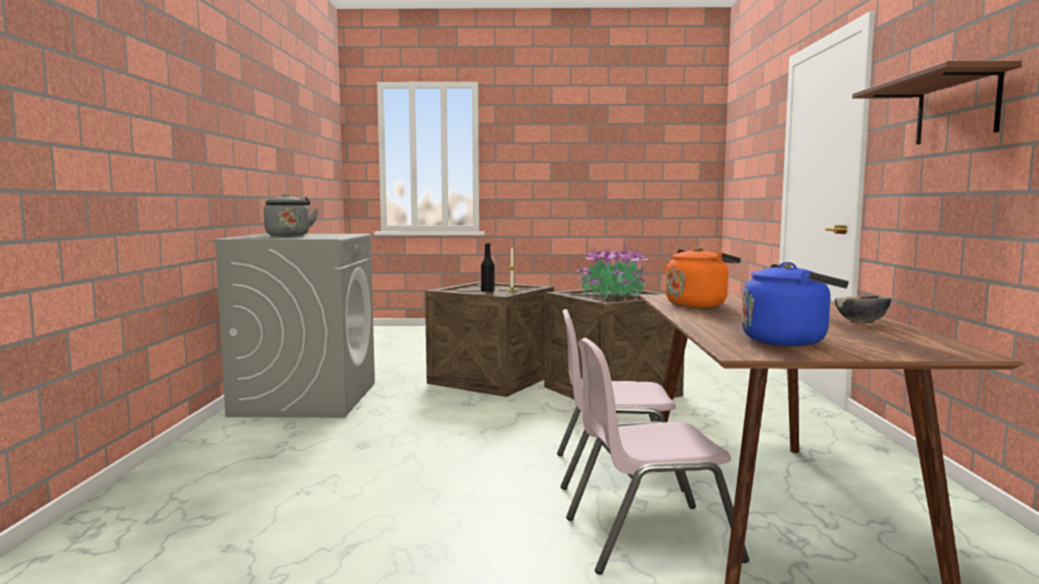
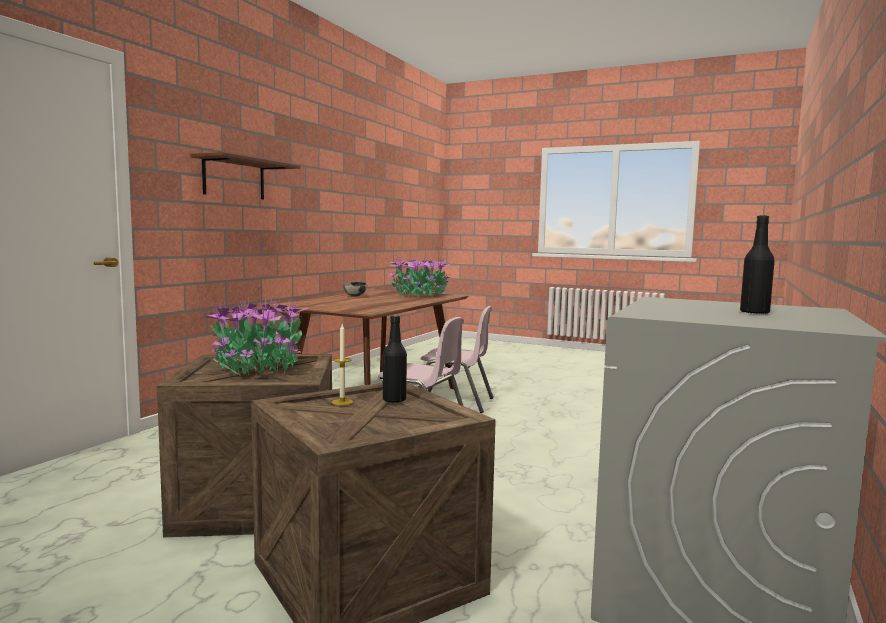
camera: 155 degrees left, 0 degrees up
(288, 235) = (754, 313): grey kettle -> black bottle
(698, 304) = (377, 306): orange kettle -> none
(789, 341) = (420, 295): blue kettle -> potted plant

